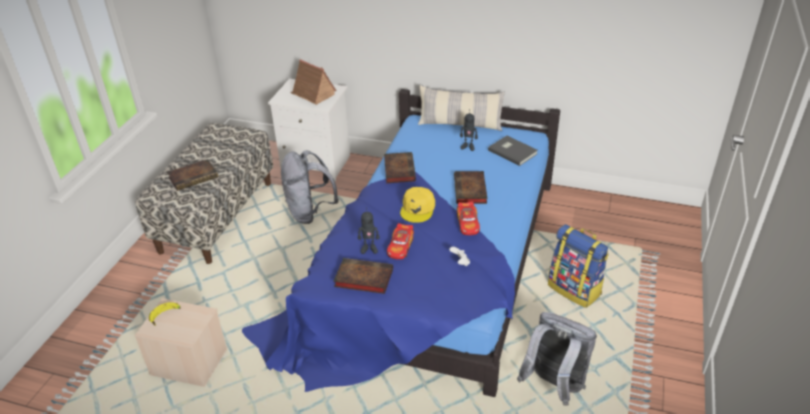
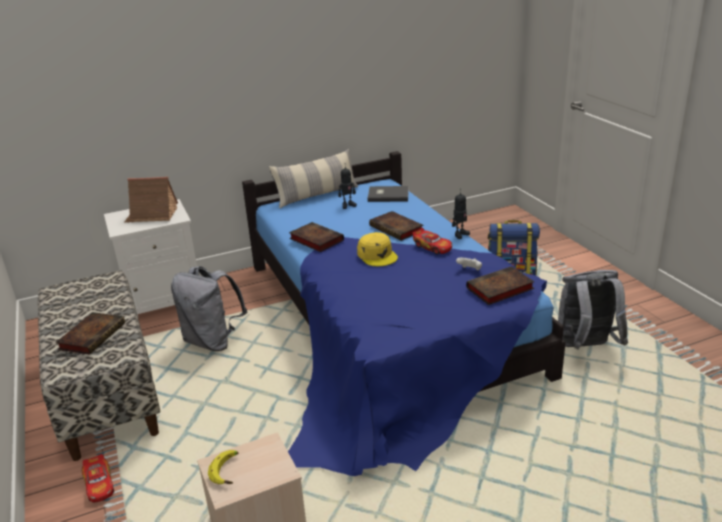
camera: 40 degrees left, 10 degrees down
(362, 278) = (413, 317): book -> book (499, 289)
(369, 249) = (384, 296): toy robot -> toy robot (460, 234)
(400, 247) = (407, 283): toy car -> toy car (99, 485)

